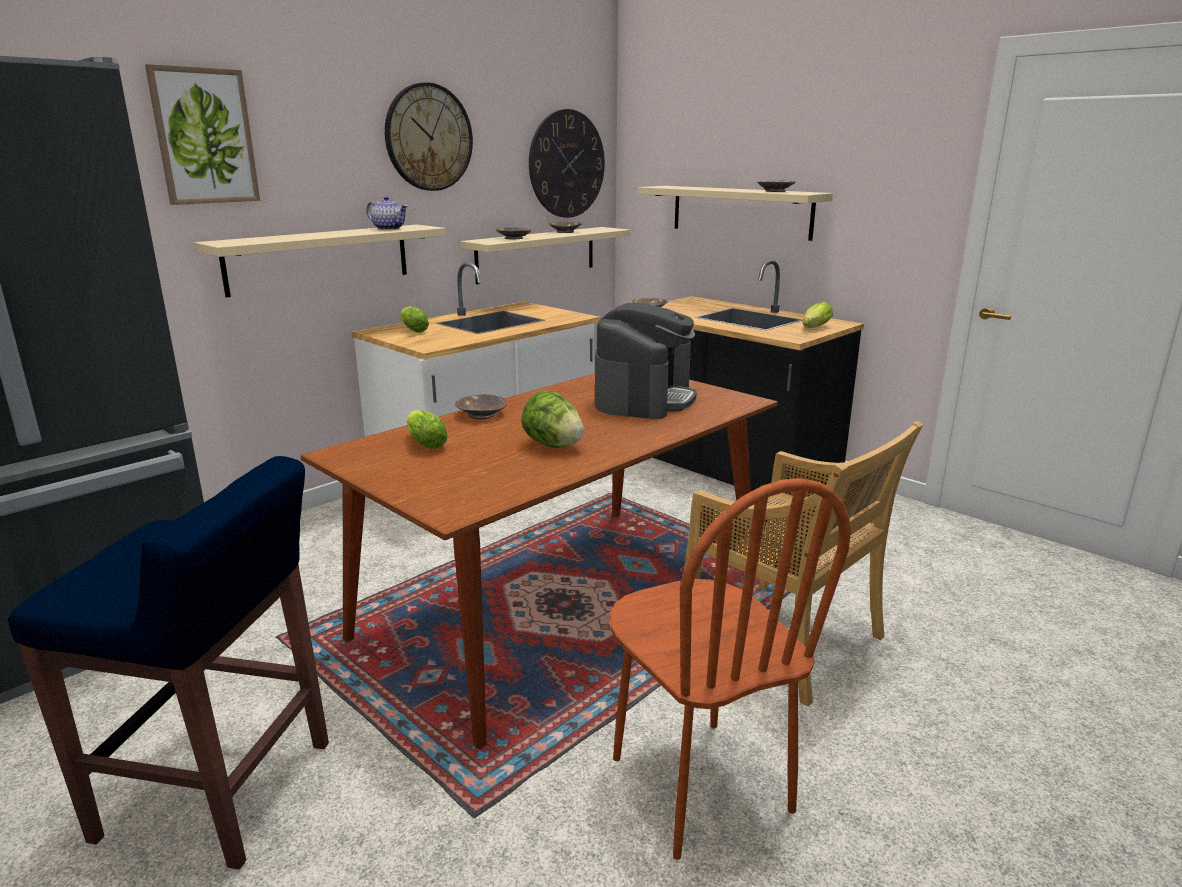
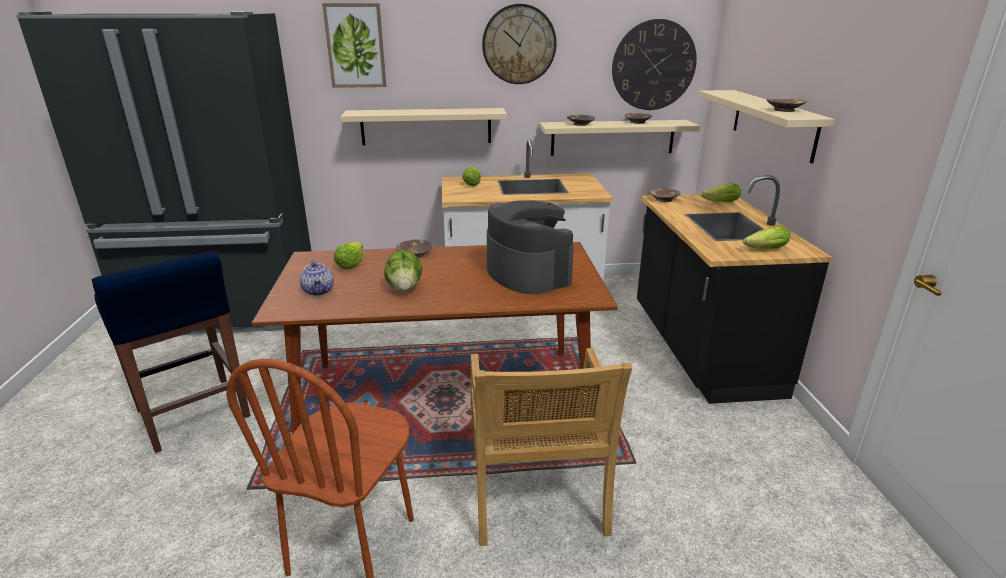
camera: 40 degrees right, 5 degrees up
(389, 228) = (470, 110): teapot -> teapot (319, 291)
(644, 399) = (527, 273): coffee machine -> coffee machine turned 90 degrees counterclockwise
(700, 304) = (719, 202): none -> lettuce

